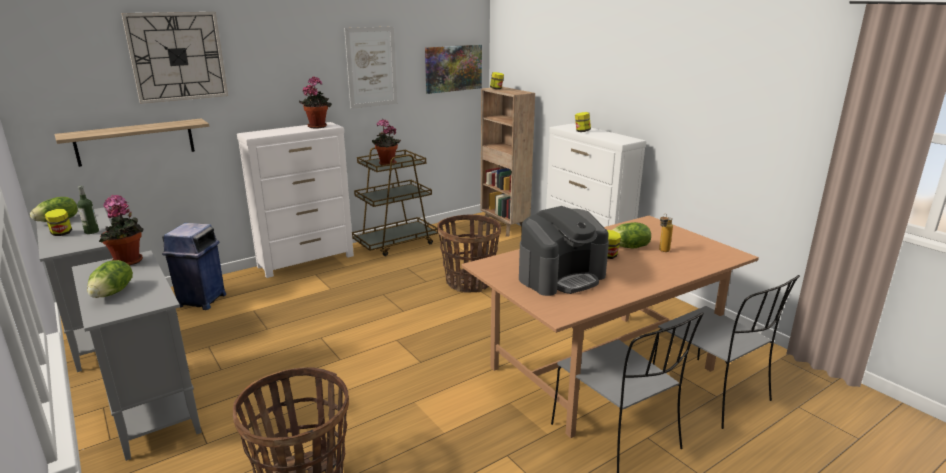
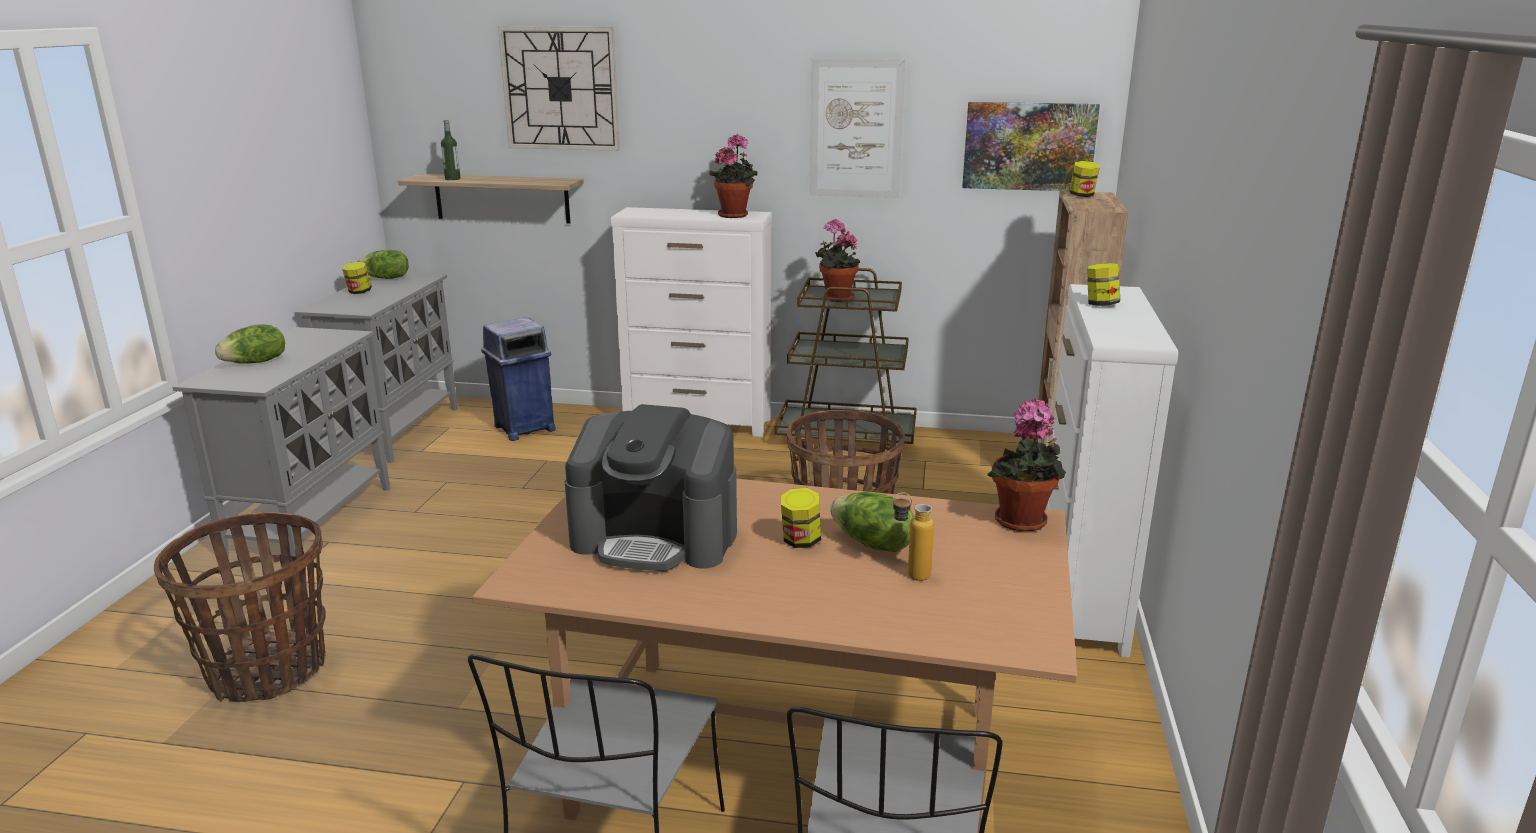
camera: 45 degrees right, 0 degrees up
(92, 232) = (380, 297): bottle -> bottle (452, 179)
(129, 262) = (331, 337): potted plant -> potted plant (1022, 523)

